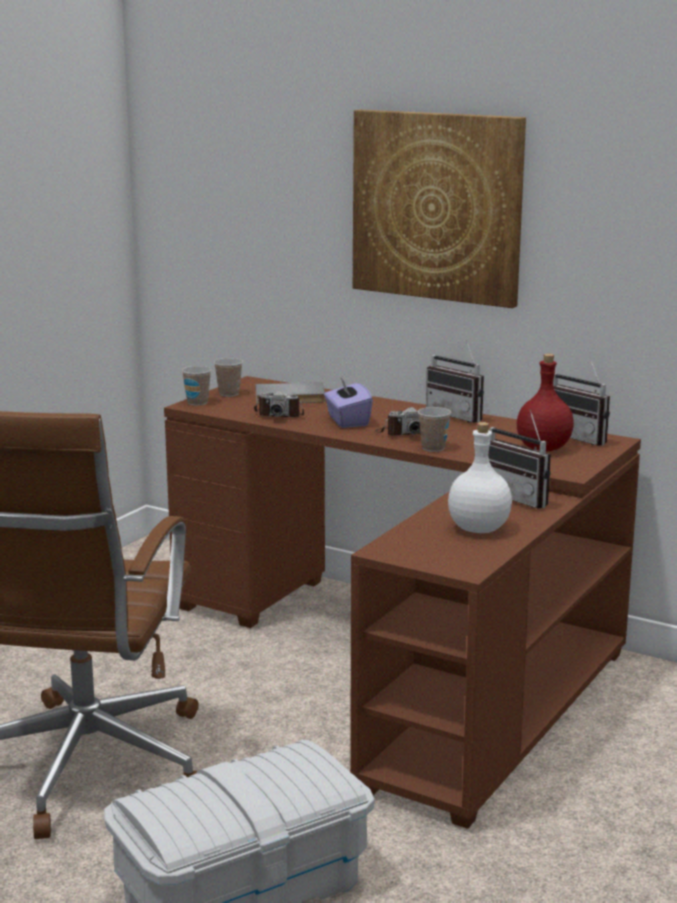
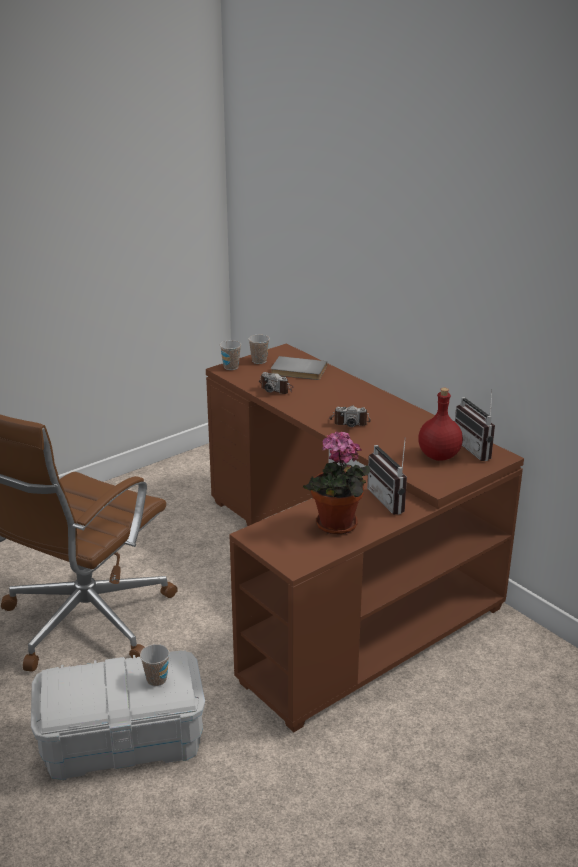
camera: 20 degrees right, 10 degrees up
(347, 421) = (319, 403): purple tissue box -> none
(433, 448) = (357, 442): cup -> cup (156, 679)
(437, 206) = (405, 248): picture -> none
(459, 415) = (404, 409): radio -> none
(480, 529) = (336, 527): white bottle -> potted plant

